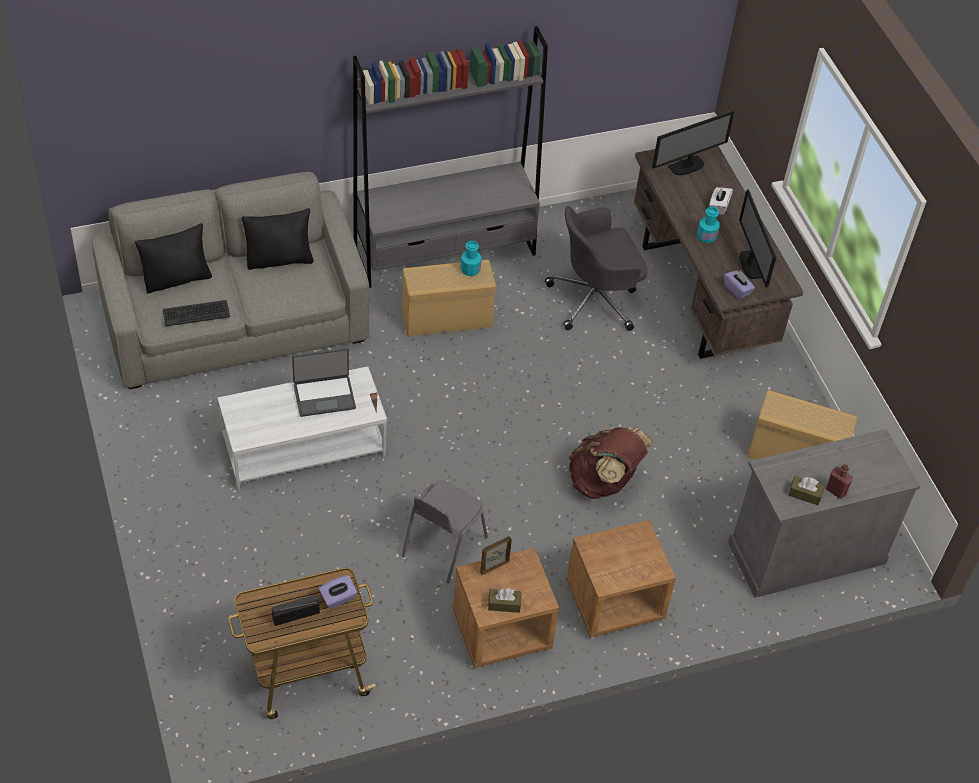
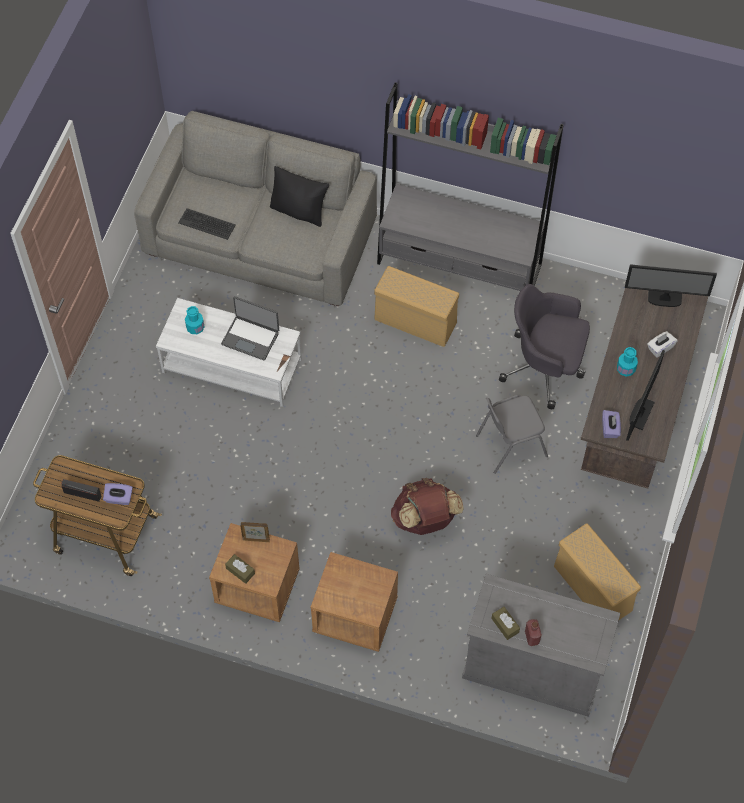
camera: 40 degrees right, 10 degrees up
(177, 279) = (215, 189): black pillow -> none
(443, 546) = (267, 499): grey chair -> grey chair (510, 445)
(470, 270) = (437, 294): turquoise bottle -> turquoise bottle (195, 327)

